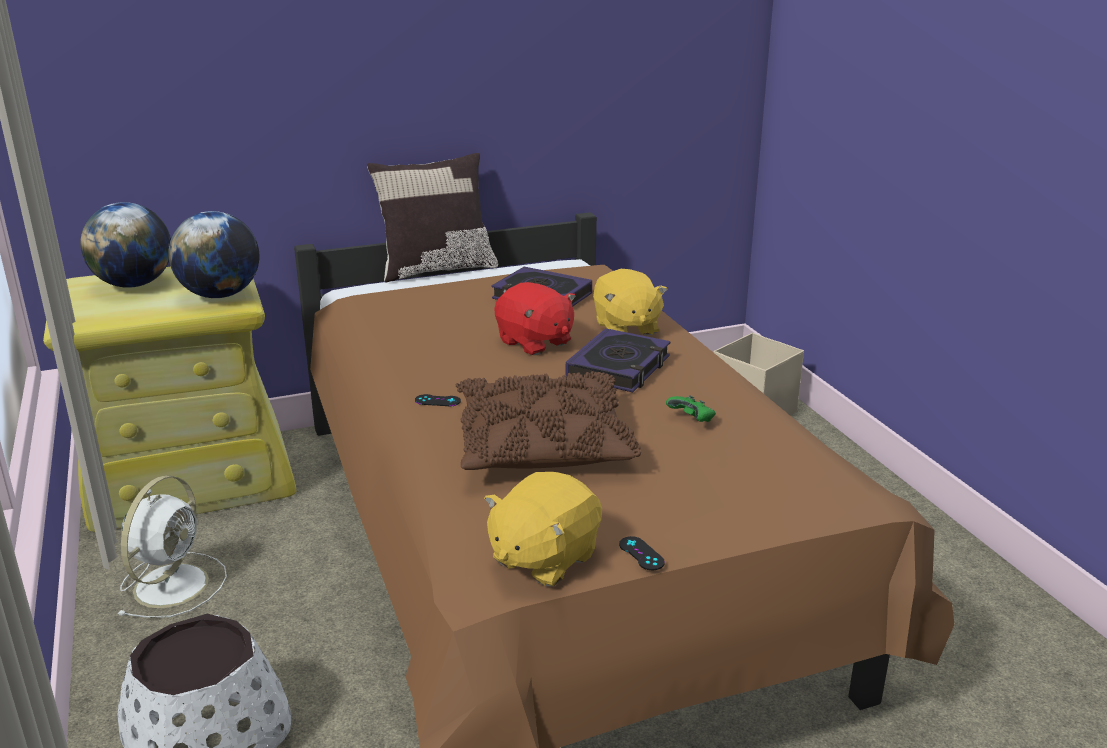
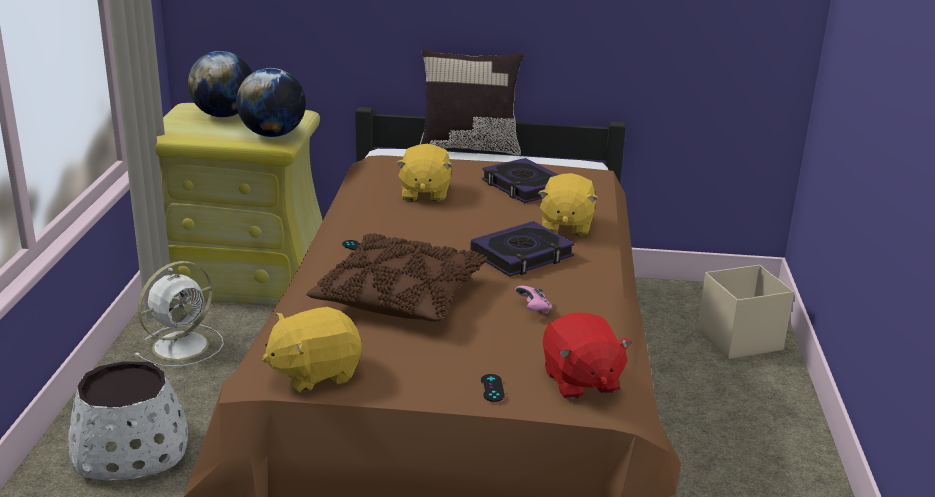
camera: 25 degrees right, 0 degrees up
(446, 326) = (424, 194): none -> yellow plush toy
(534, 342) = (477, 221): red plush toy -> red plush toy (580, 381)
(641, 553) = (384, 391): black game controller -> black game controller (492, 388)
(692, 420) = (534, 309): green game controller -> pink game controller

